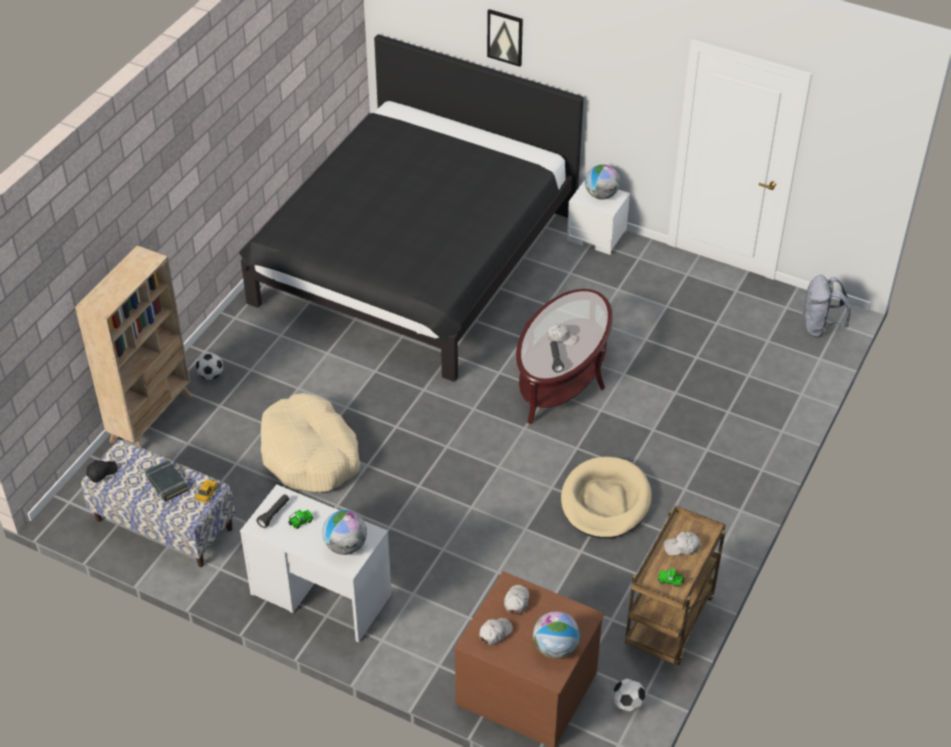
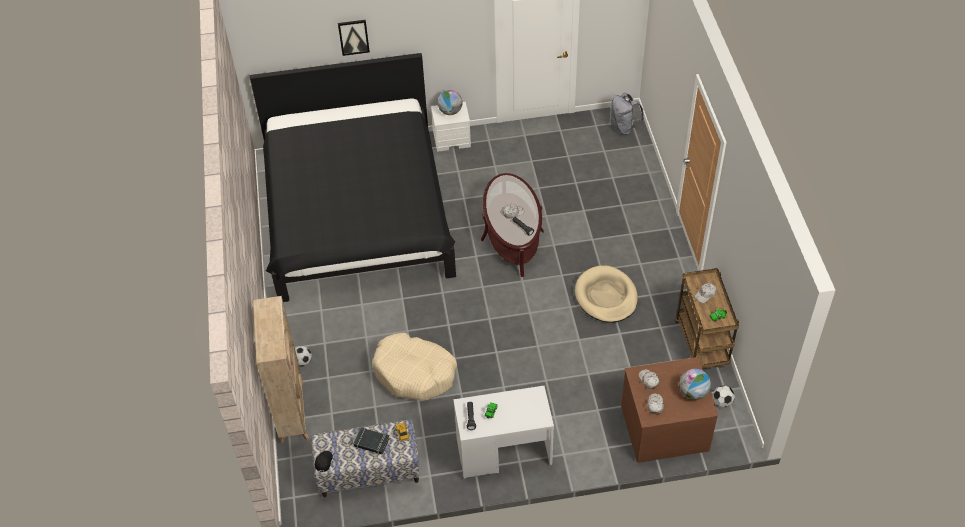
camera: 35 degrees left, 5 degrees up
(345, 546) = (530, 409): globe -> none

